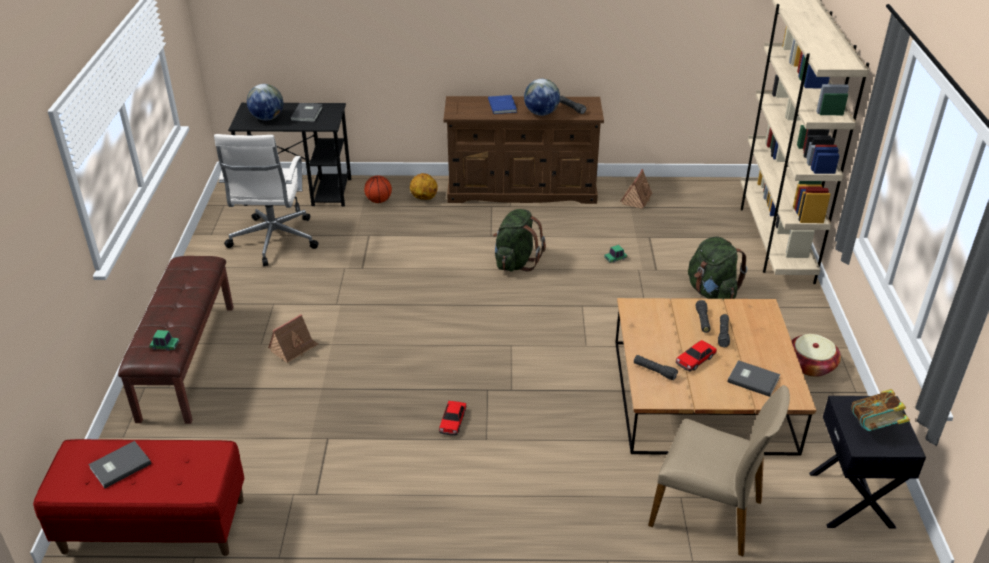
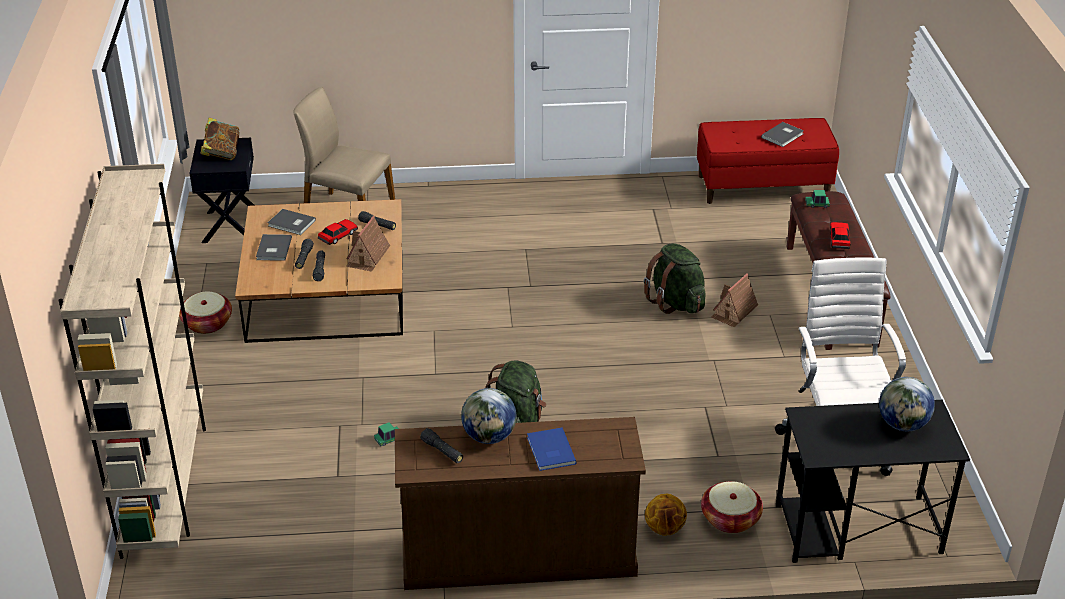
camera: 175 degrees right, 0 degrees up
(308, 113) = (849, 439): grey book -> grey book (273, 249)
(378, 201) = (730, 519): basketball -> basket
(452, 422) = (557, 259): toy car -> toy car (839, 239)
(636, 199) = (342, 547): toy house -> toy house (367, 257)
(711, 292) = (280, 398): green backpack -> green backpack (675, 302)

